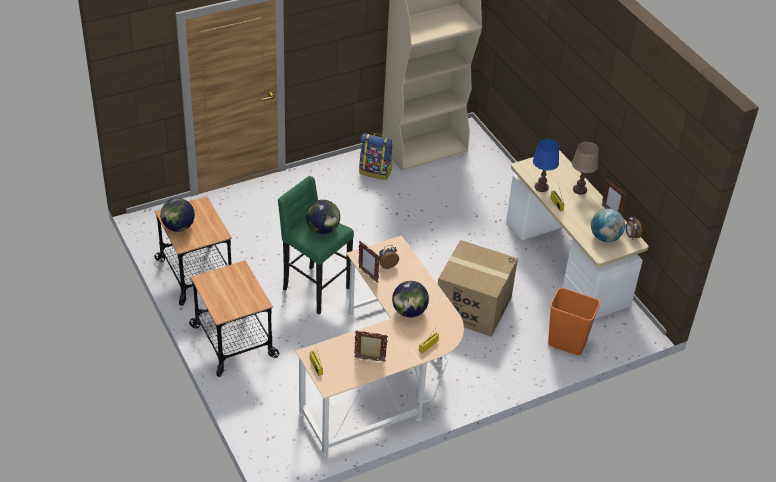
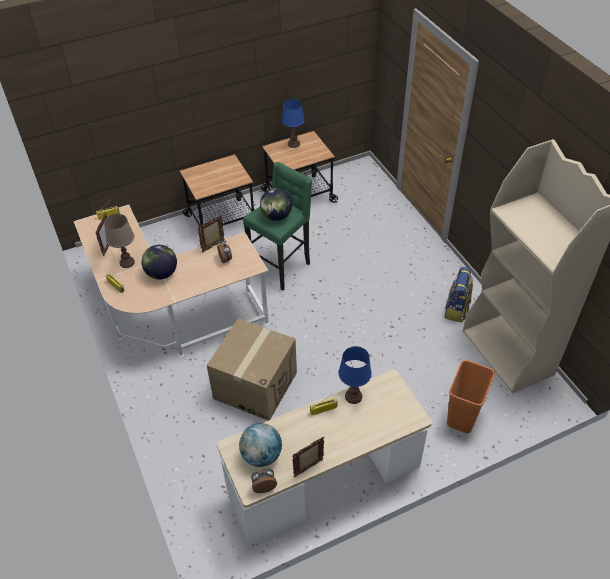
camera: 95 degrees right, 5 degrees up
(178, 227) = (293, 144): globe -> blue table lamp
(567, 343) = (197, 468): orange trash can -> orange trash can (463, 417)
(580, 190) = (351, 438): brown table lamp -> brown table lamp (127, 262)

